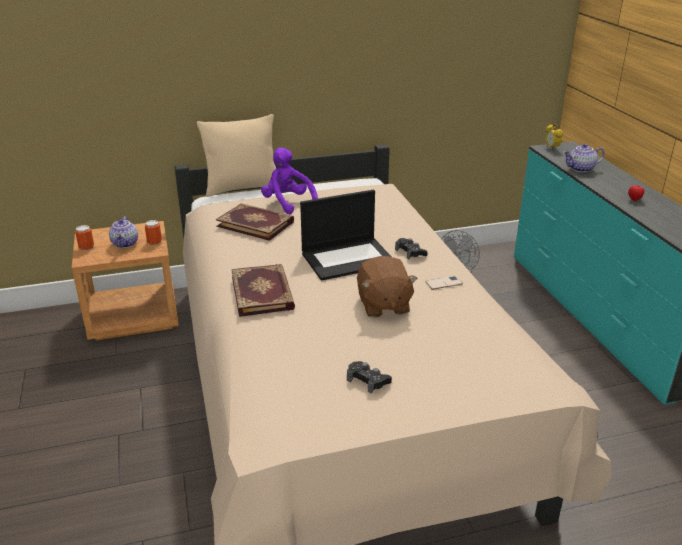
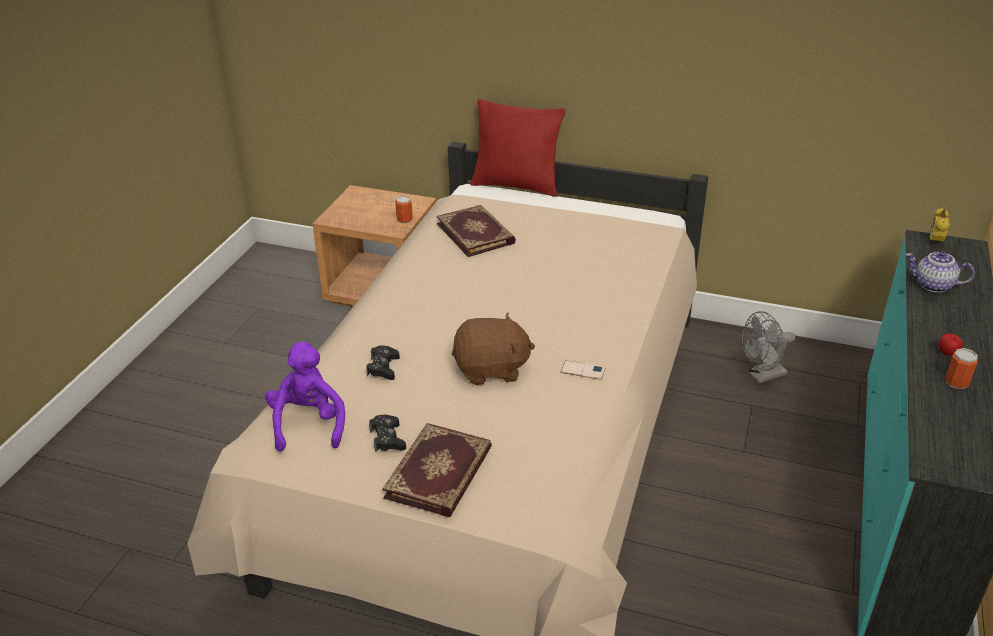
camera: 35 degrees right, 5 degrees up
(86, 247) = (343, 206): can -> can (956, 382)
(126, 244) = (378, 213): teapot -> none
(242, 188) = (516, 185): beige pillow -> red pillow
(263, 292) = (399, 312): book -> book (440, 473)
(287, 203) = (534, 219): purple plush toy -> purple plush toy (309, 424)
(348, 258) = (519, 305): laptop -> none
(383, 305) = (491, 369): brown plush toy -> brown plush toy turned 120 degrees counterclockwise
(410, 252) = (592, 322): black game controller -> black game controller (383, 367)

